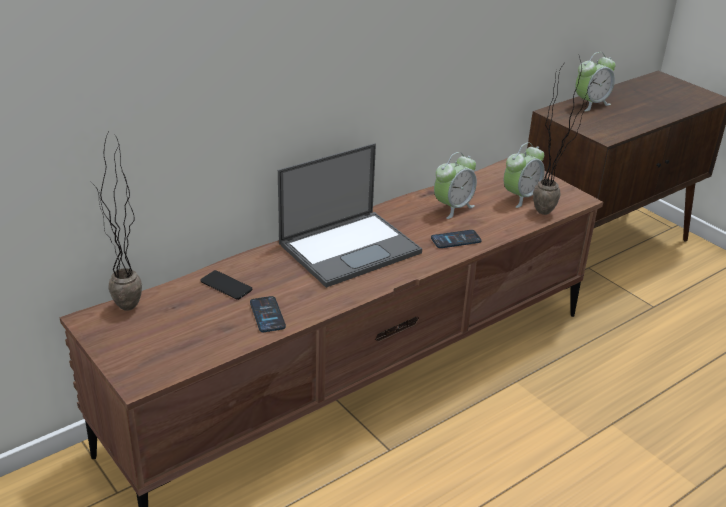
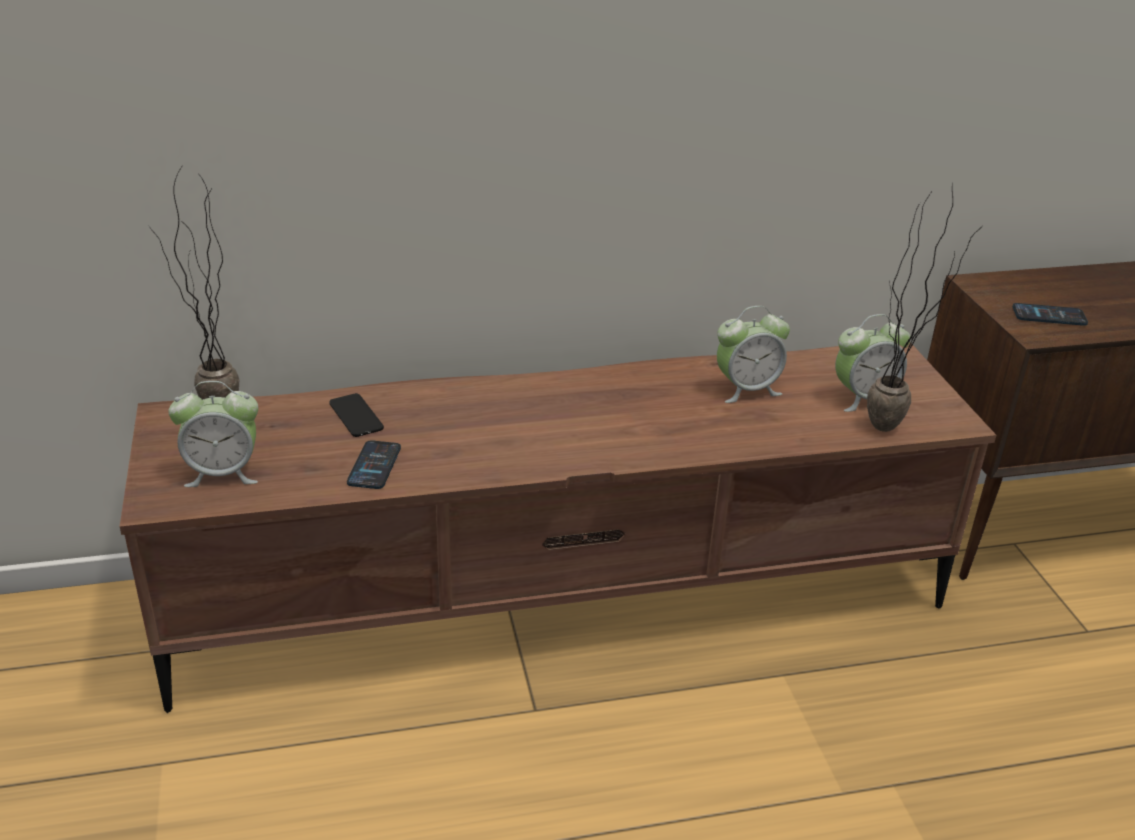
camera: 25 degrees right, 0 degrees up
(351, 247) = (556, 408): laptop -> none
(456, 240) = (713, 434): phone -> phone (1049, 316)
(591, 104) = (1054, 283): alarm clock -> alarm clock (223, 473)

